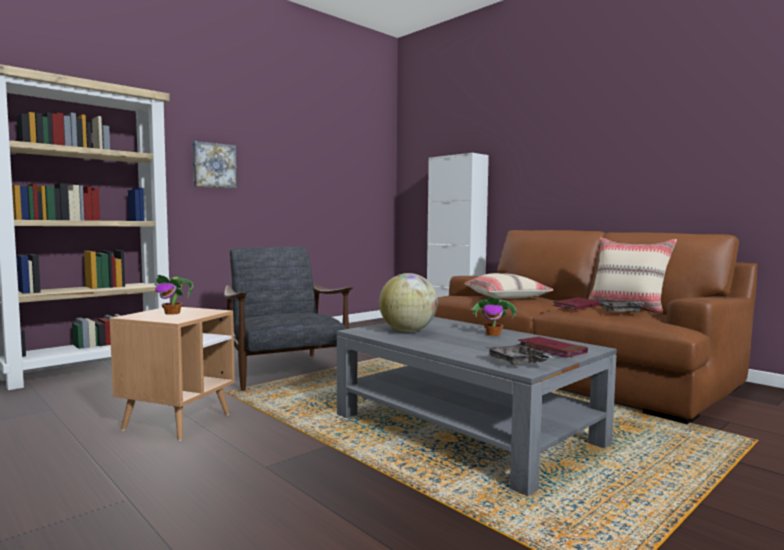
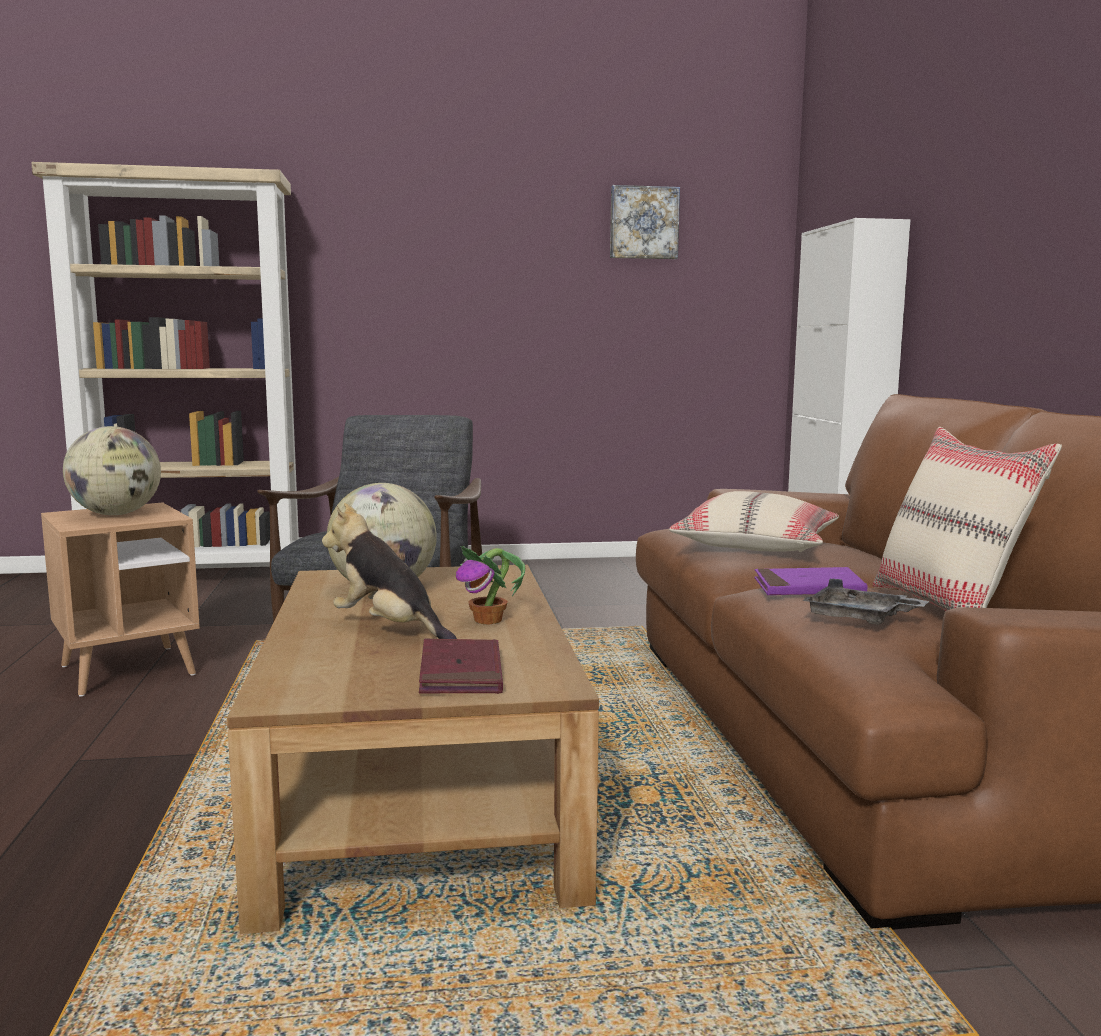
camera: 35 degrees right, 5 degrees up
(173, 313) = (116, 514): potted plant -> globe
(214, 165) = (398, 275): picture -> picture (643, 223)
(465, 429) = (419, 789): grey coffee table -> brown coffee table
(470, 343) = (389, 629): none -> plush toy
(518, 362) = (316, 683): grey tray -> none
(576, 306) = (808, 588): red book -> purple book

